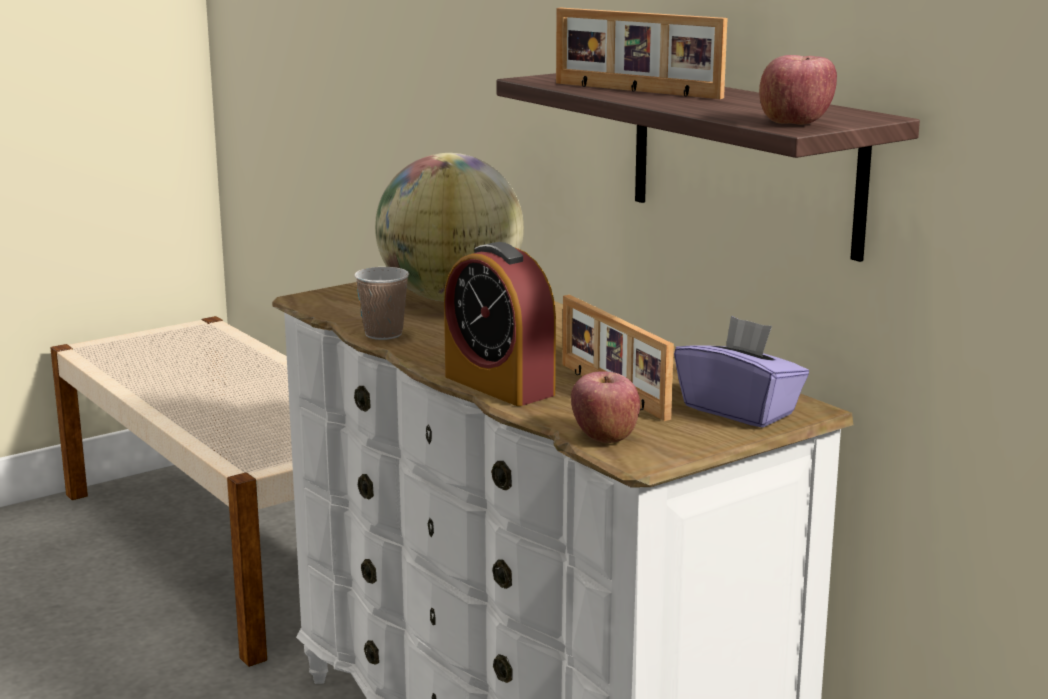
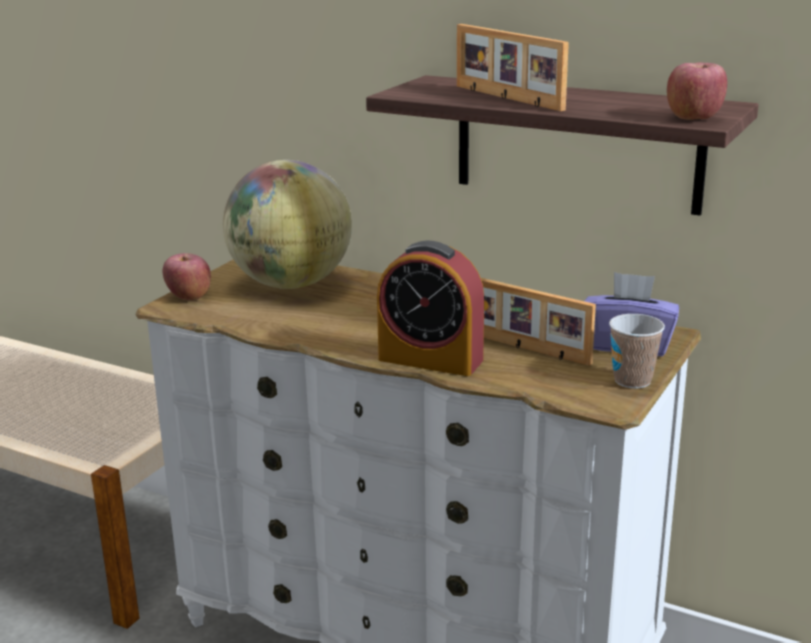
camera: 25 degrees left, 5 degrees up
(383, 334) = (278, 329): cup -> cup (632, 380)
(605, 436) = (566, 389): apple -> apple (189, 296)
(635, 91) = (506, 98): picture frame -> picture frame turned 45 degrees clockwise

